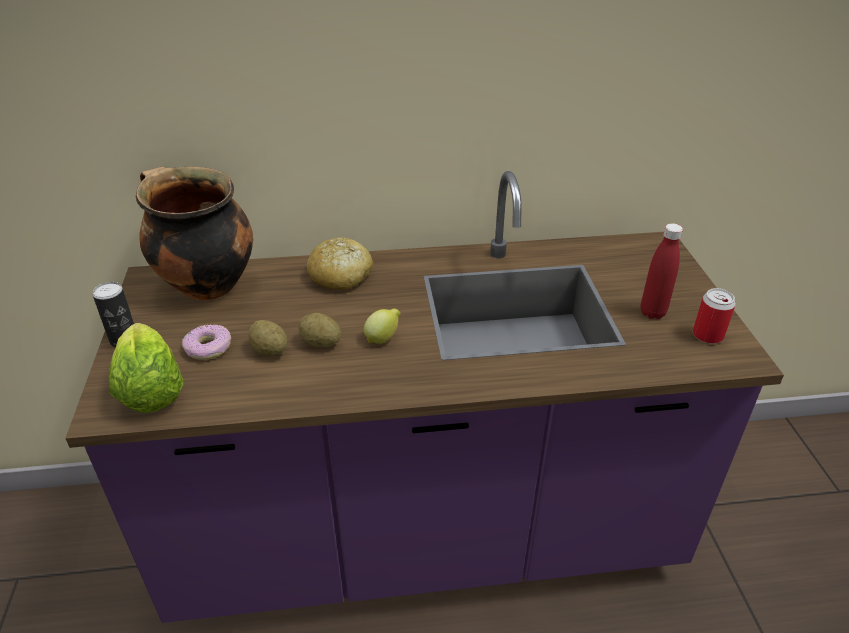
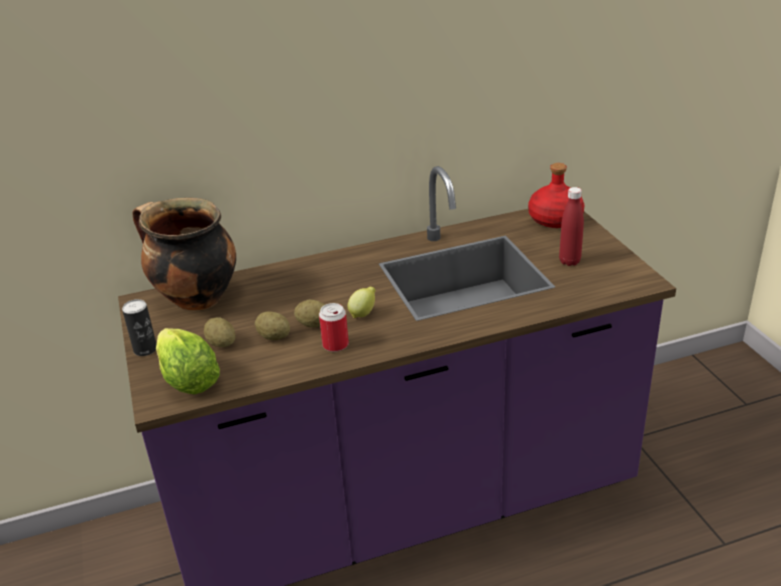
camera: 10 degrees left, 5 degrees down
(208, 348) = (221, 343): donut -> potato
(341, 275) = (309, 274): bread -> none
(649, 254) = (555, 219): none -> red bottle
(707, 335) = (615, 270): can -> can (335, 345)

